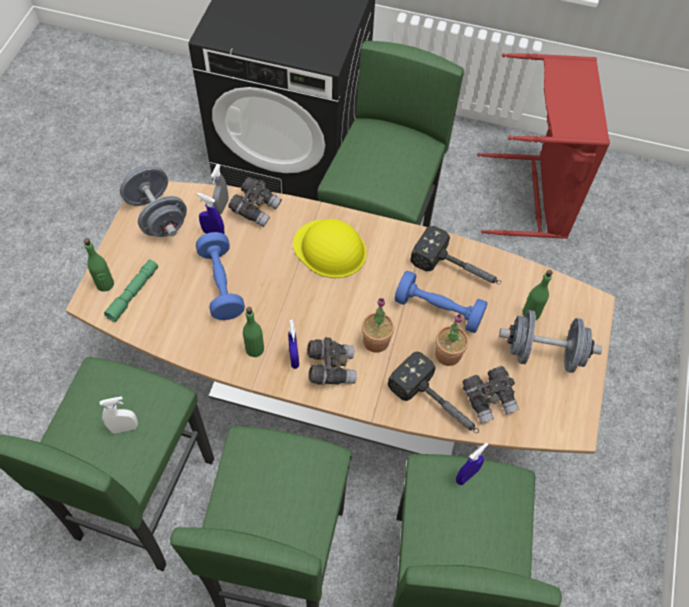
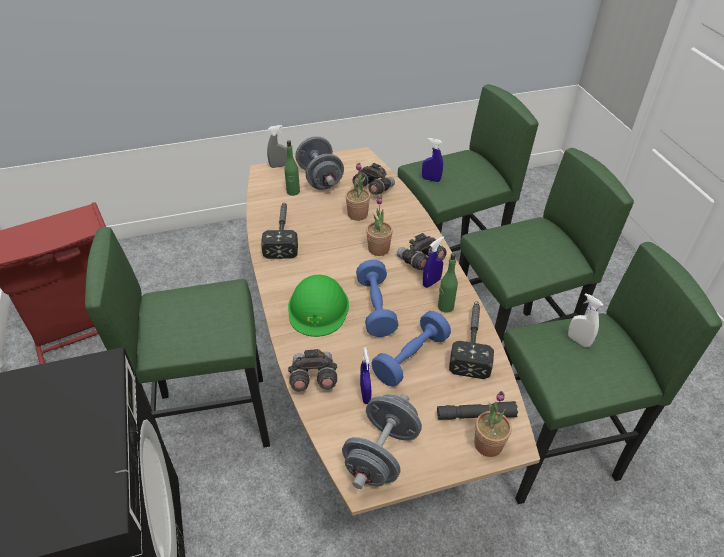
camera: 120 degrees left, 15 degrees down
(105, 284) = (488, 444): green bottle -> potted plant
(133, 293) = (475, 415): green flashlight -> grey flashlight
(221, 206) = (330, 406): grey spray bottle -> grey spray bottle (278, 166)
(330, 249) = (318, 307): yellow hard hat -> green hard hat
(437, 404) = (398, 206): hammer -> hammer (472, 341)
(438, 310) = (326, 230): blue dumbbell -> blue dumbbell (376, 307)

